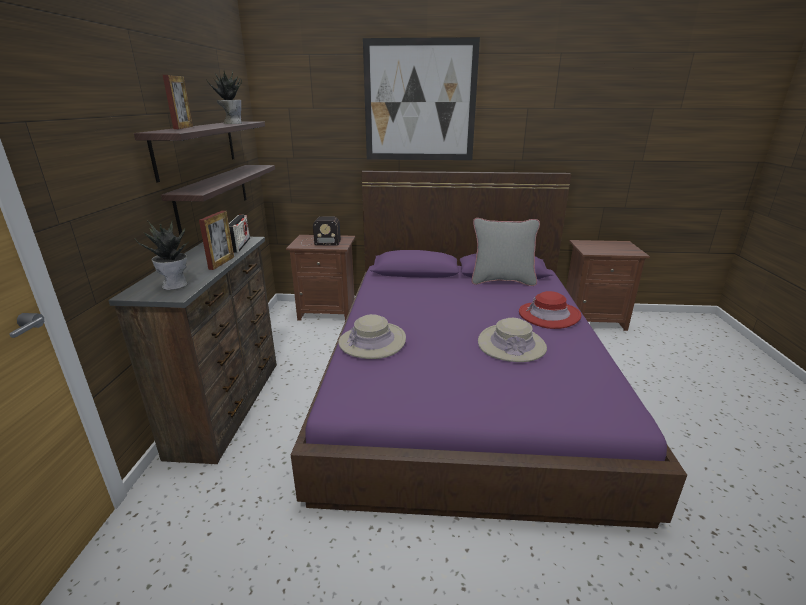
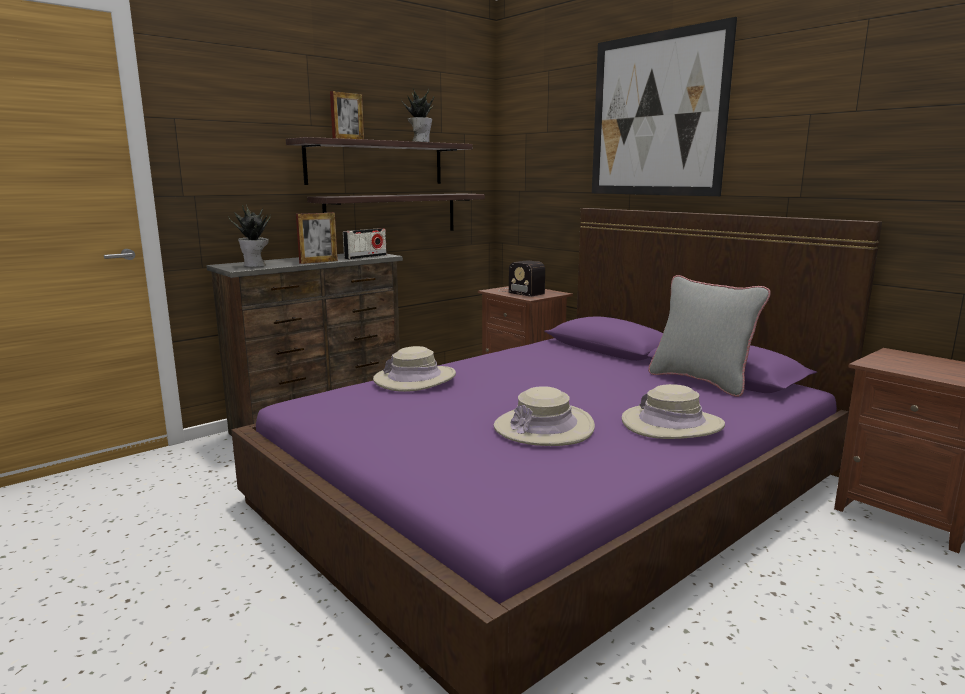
camera: 45 degrees right, 10 degrees down
(549, 315) = (671, 424): red hat -> beige hat

